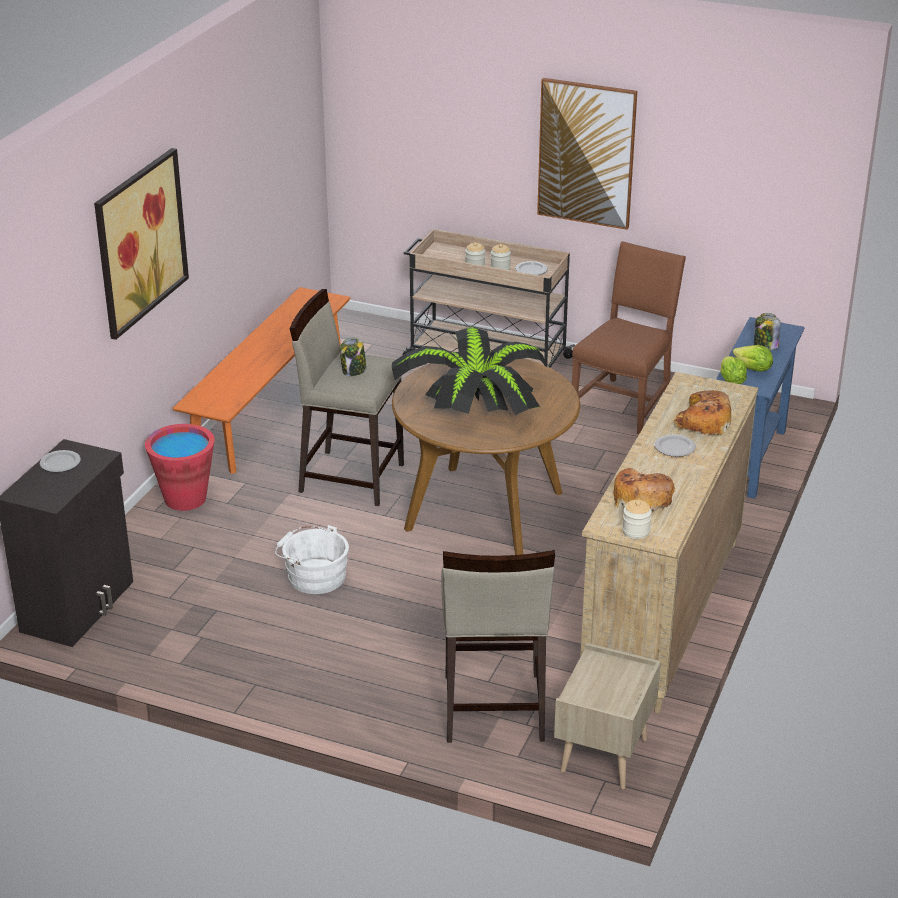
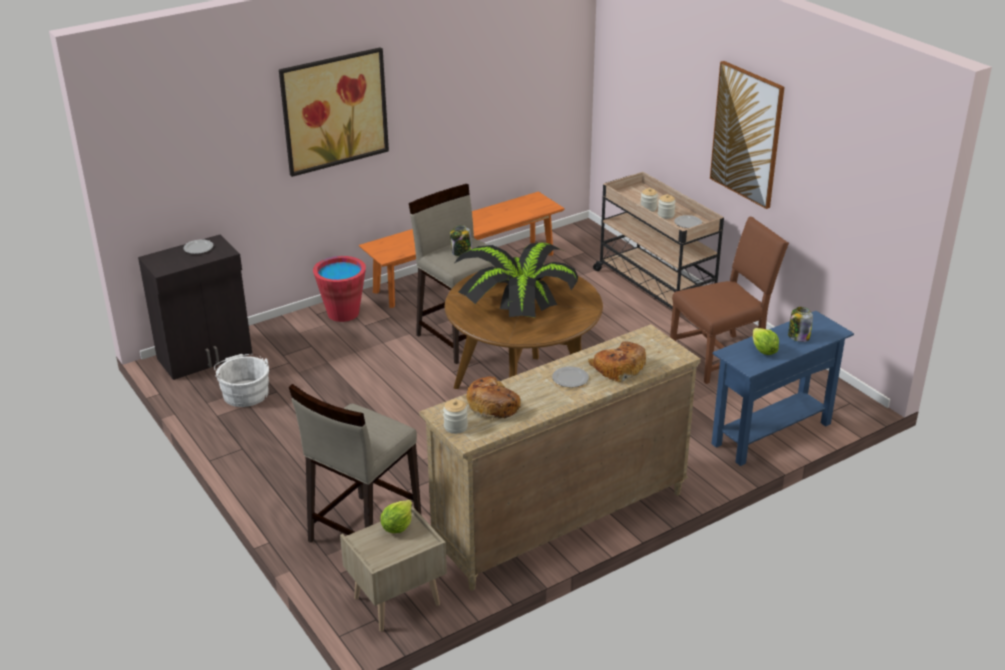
camera: 35 degrees right, 0 degrees up
(313, 576) = (359, 394): white bucket -> white bucket (244, 392)
(731, 381) = (732, 354): lettuce -> lettuce (397, 526)

